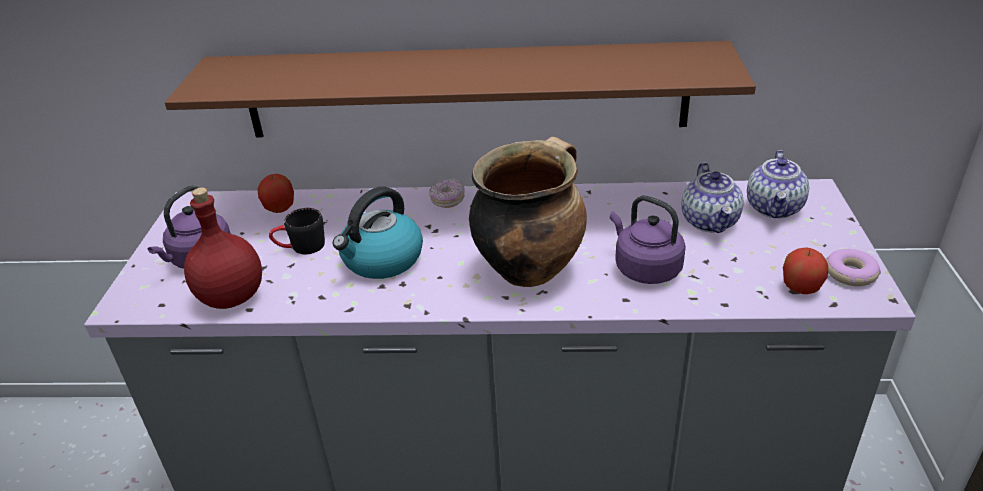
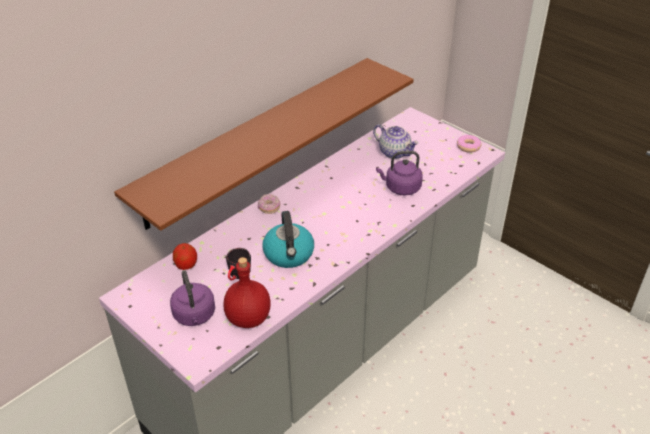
camera: 50 degrees left, 5 degrees up
(529, 268) = (358, 216): cooking pot -> none
(775, 208) = (409, 132): teapot -> none
(801, 288) = (461, 162): apple -> none

